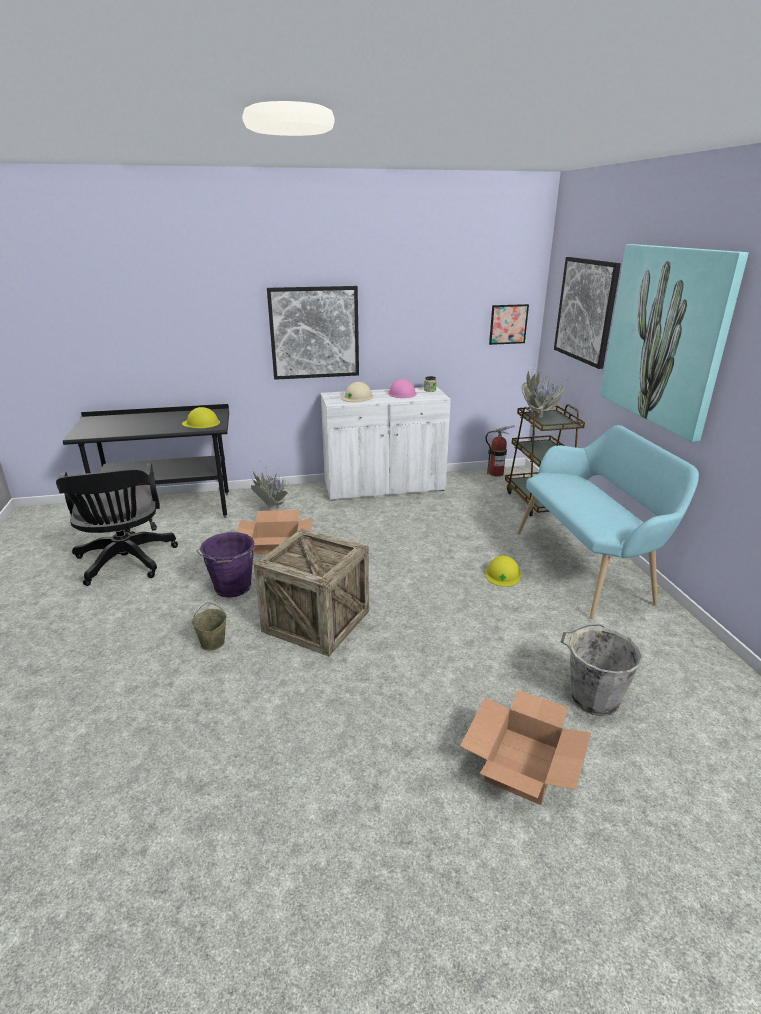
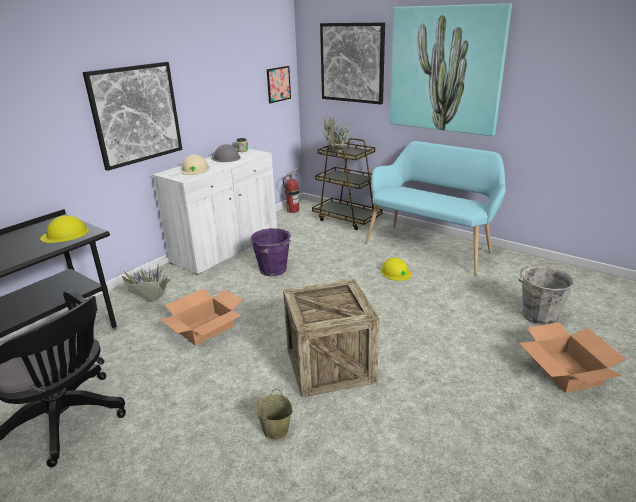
camera: 40 degrees left, 0 degrees up
(232, 588) = (222, 380): purple bucket -> purple bucket (274, 270)
(402, 393) = (226, 158): pink hard hat -> grey hard hat

